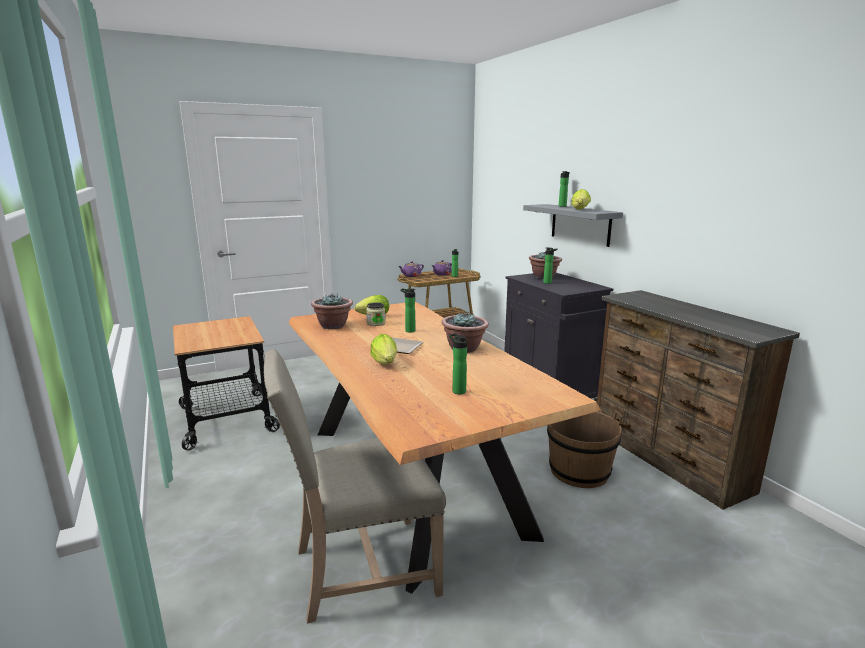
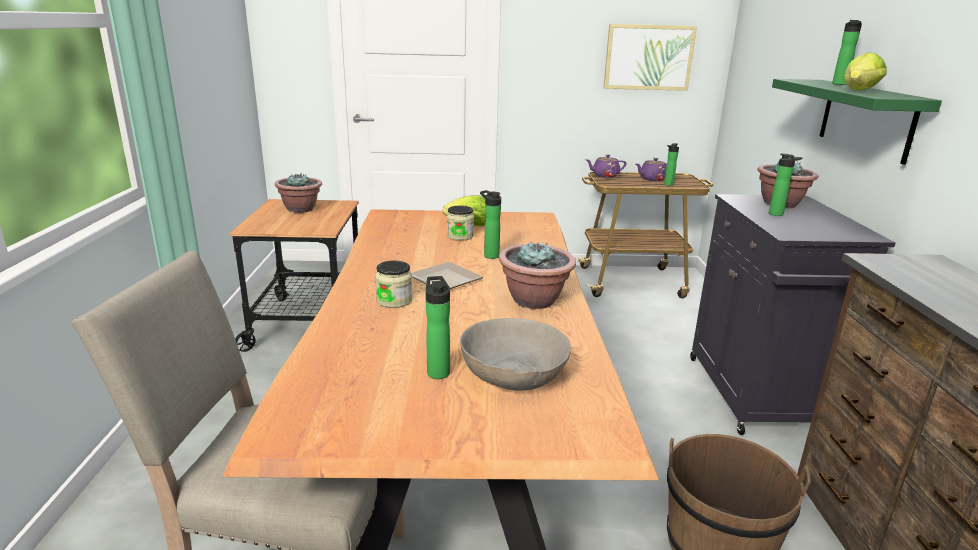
camera: 25 degrees right, 5 degrees up
(333, 326) = (402, 230): potted plant -> potted plant (301, 209)
(385, 364) = (394, 301): lettuce -> jar
(425, 194) = (648, 57): none -> picture
(497, 383) = (514, 374): none -> grey bowl
(580, 224) = (866, 119): grey shelf -> green shelf

